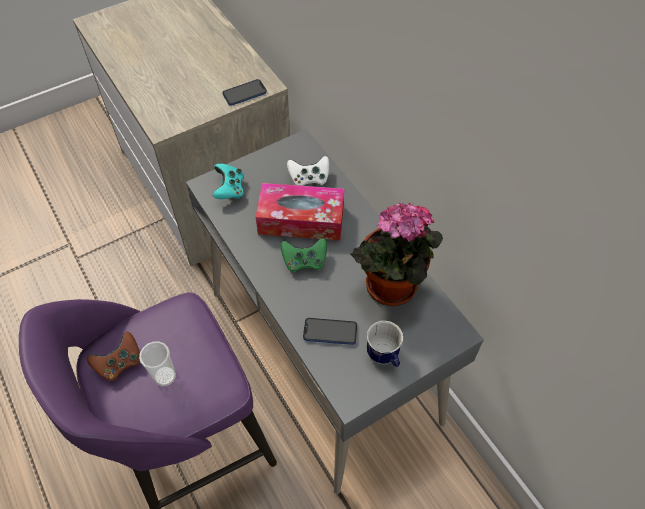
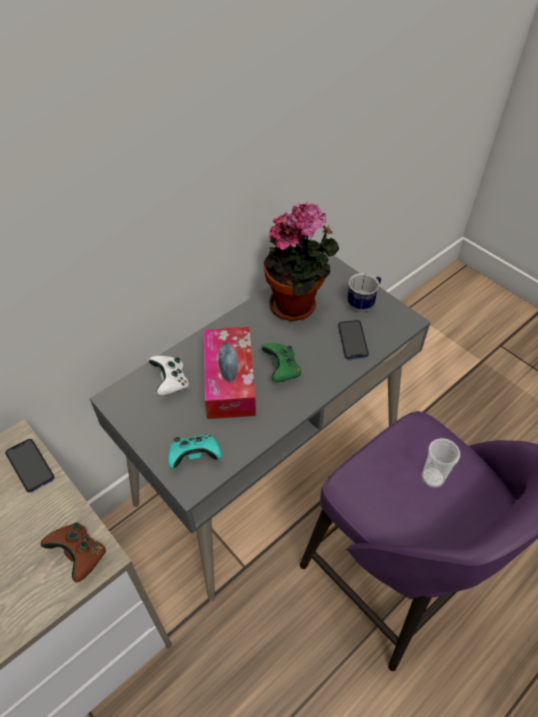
camera: 100 degrees left, 5 degrees down
(119, 363) = (436, 526): brown game controller -> brown game controller (80, 555)

